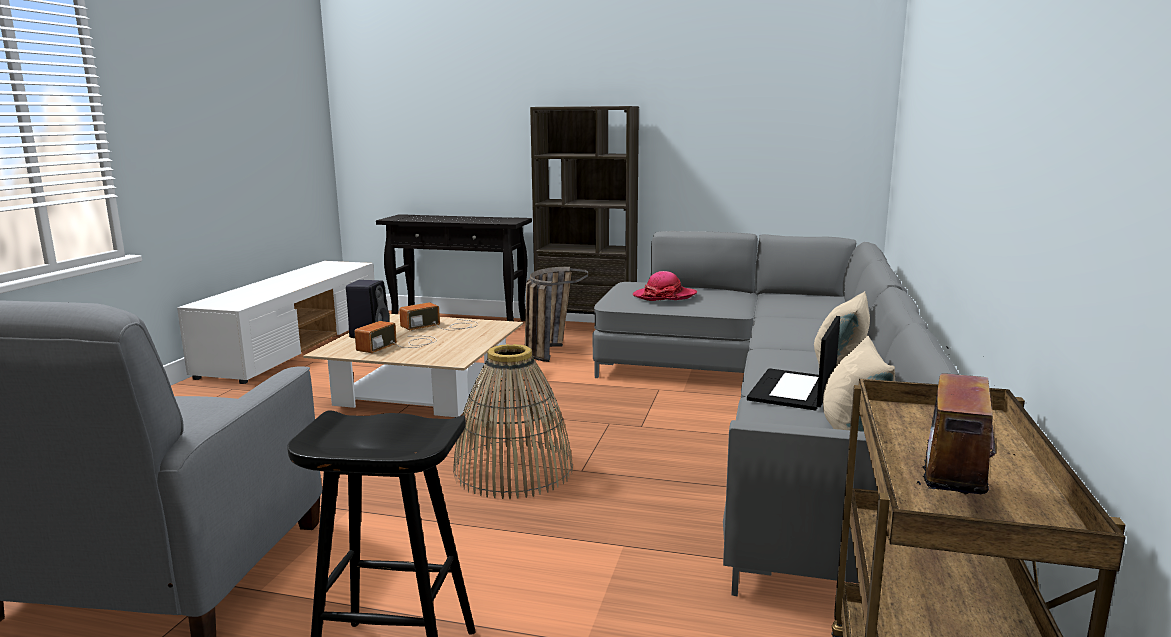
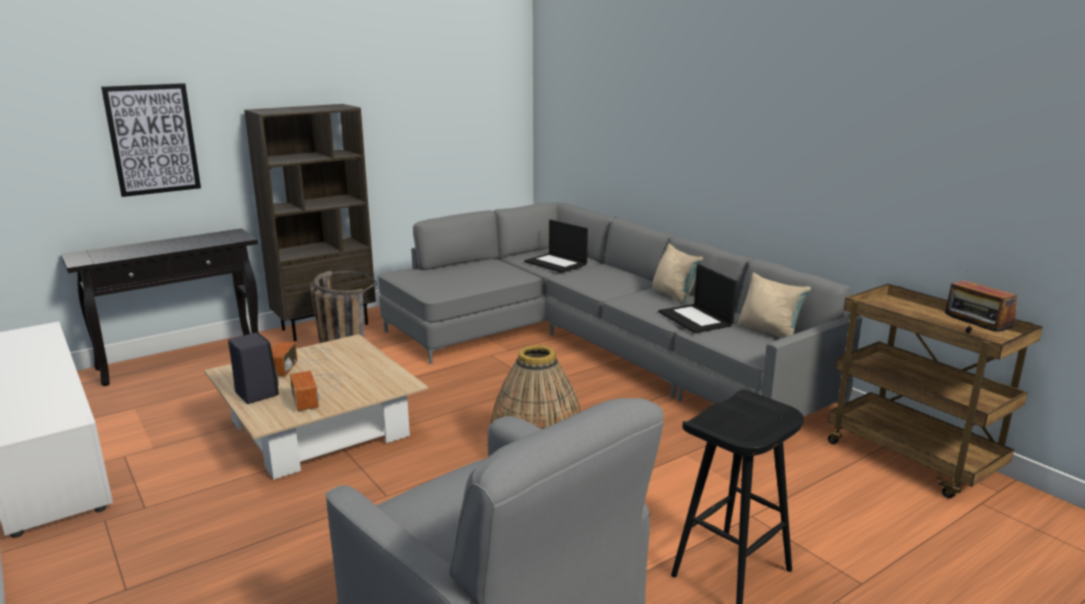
camera: 50 degrees left, 5 degrees up
(471, 129) = (153, 139): none -> picture
(665, 296) = (460, 277): hat -> none
(793, 307) = (556, 263): none -> laptop

